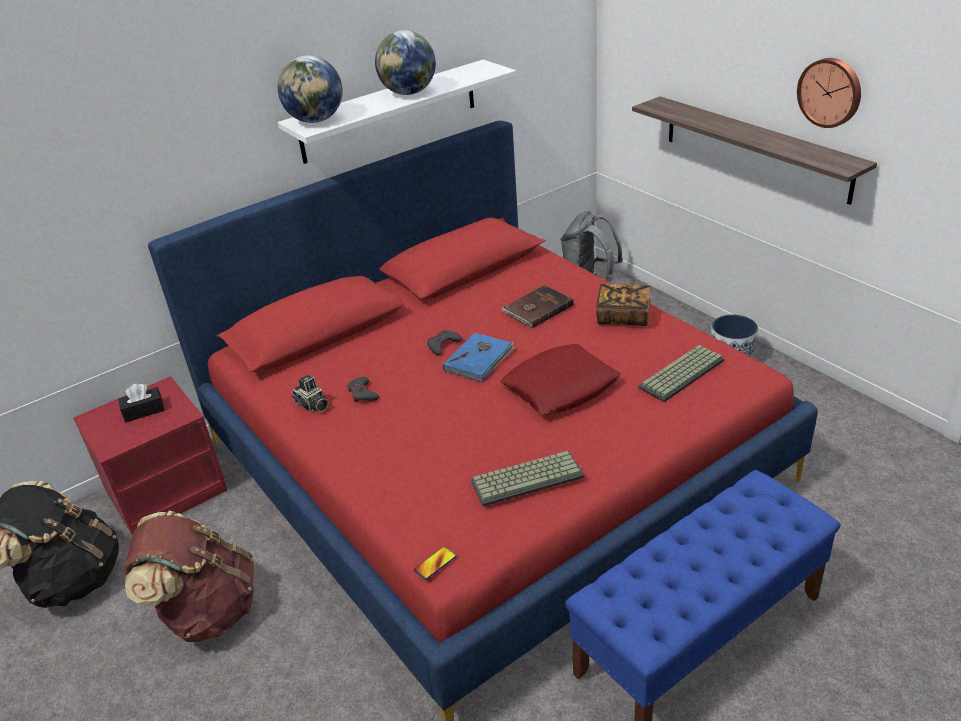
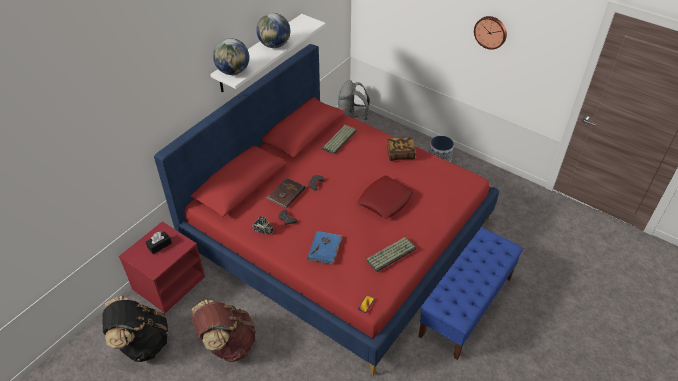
camera: 20 degrees left, 10 degrees up
(479, 359) = (339, 190): blue book -> blue book (325, 248)
(537, 309) = (355, 154): brown book -> brown book (285, 194)
(682, 375) = (440, 185): keyboard -> keyboard (339, 140)
(755, 148) = (449, 53): shelf -> none

